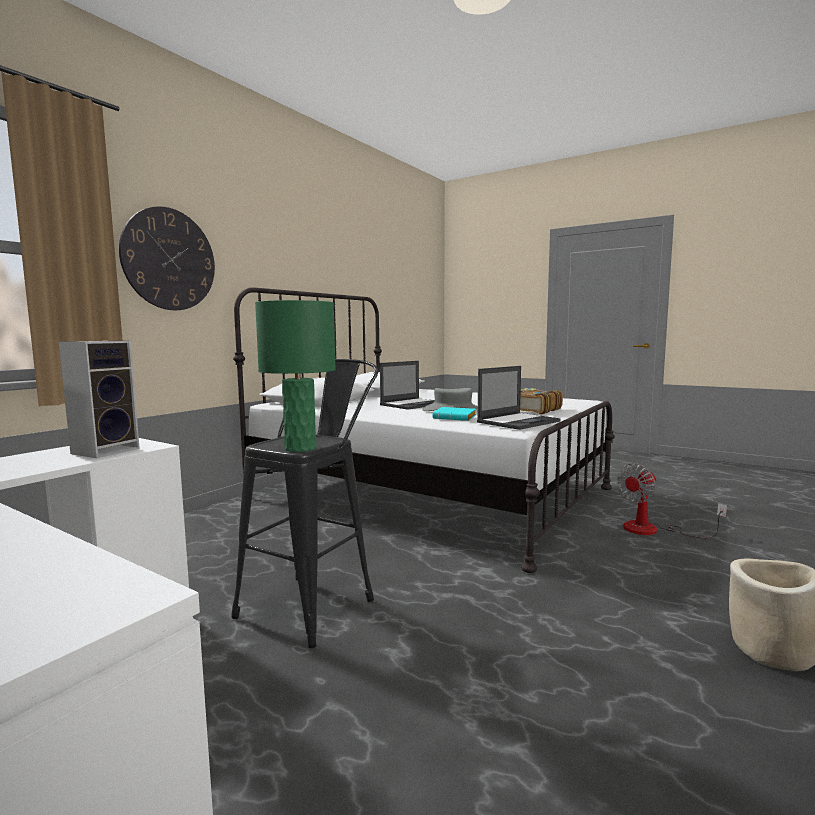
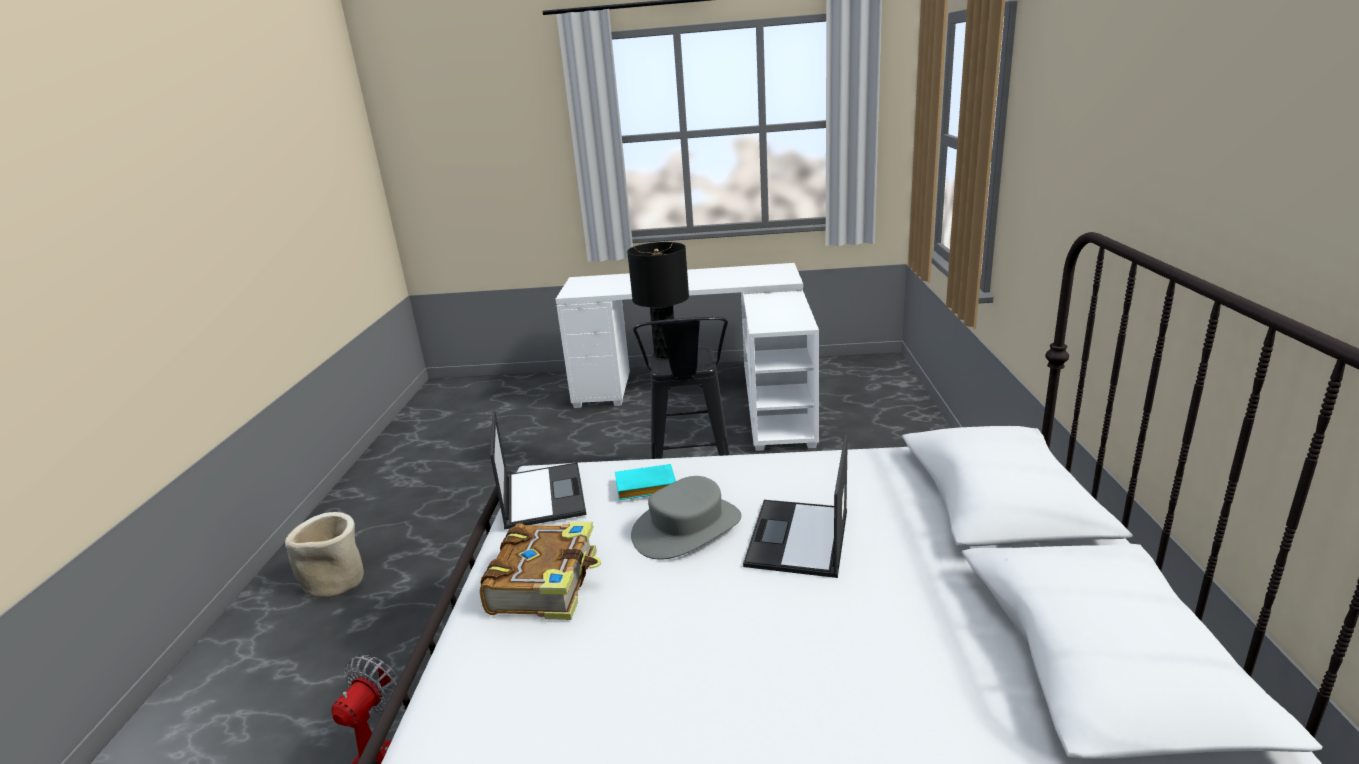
camera: 150 degrees right, 15 degrees up
(107, 450) = (772, 319): speaker -> none
(169, 259) = (1051, 166): wall clock -> none
(301, 448) = (665, 354): green table lamp -> black table lamp
(519, 421) = (542, 495): laptop -> laptop turned 150 degrees clockwise

